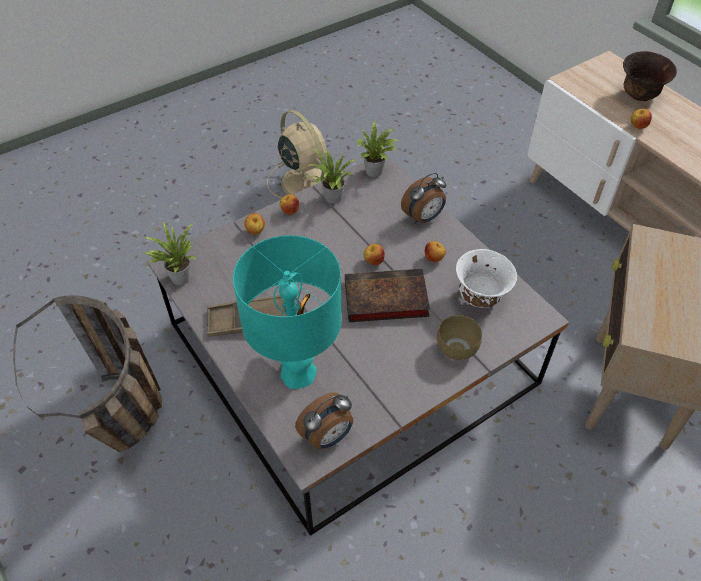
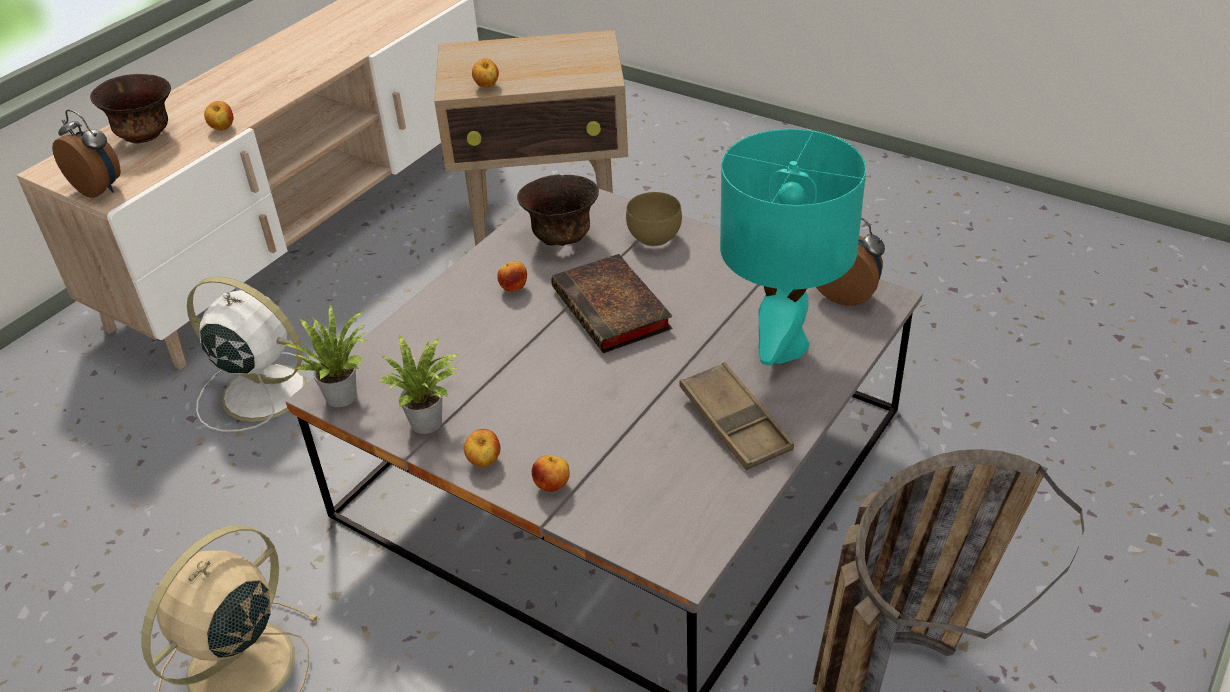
camera: 110 degrees left, 10 degrees down
(179, 276) = (706, 539): potted plant -> none
(373, 261) = (549, 339): apple -> apple (487, 86)
(423, 218) = (434, 317): alarm clock -> alarm clock (100, 188)
(480, 297) = (561, 239): white bowl -> brown bowl
(494, 209) = (260, 391): none -> white fan

